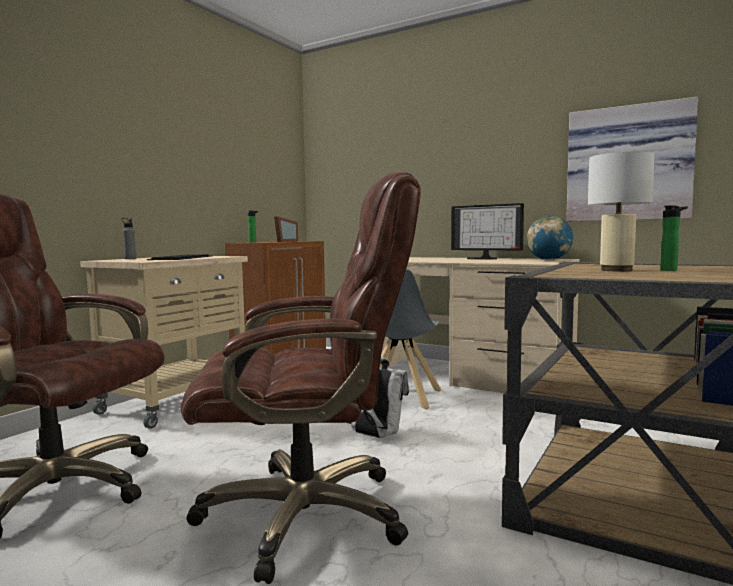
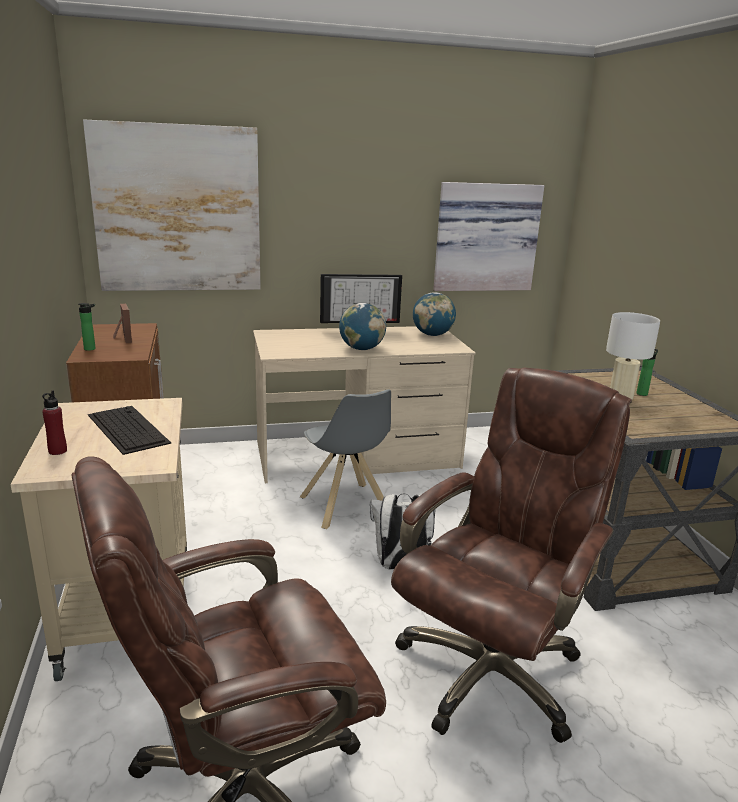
camera: 45 degrees left, 15 degrees up
(130, 259) = (57, 451): grey bottle -> red bottle
(359, 165) = (178, 210): none -> picture
(454, 261) = (361, 349): none -> globe

